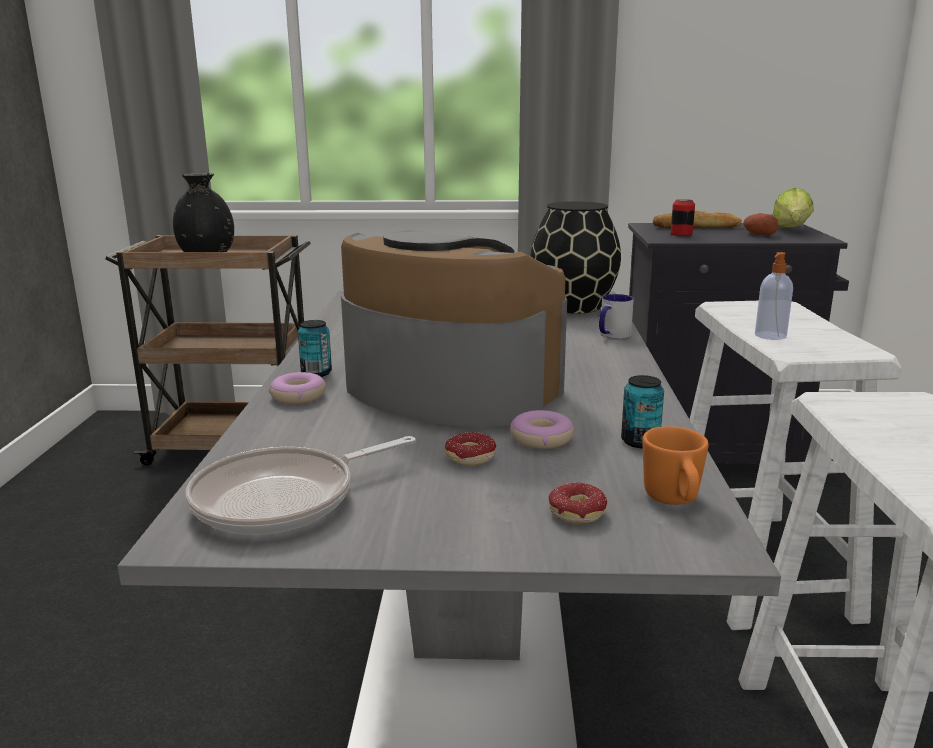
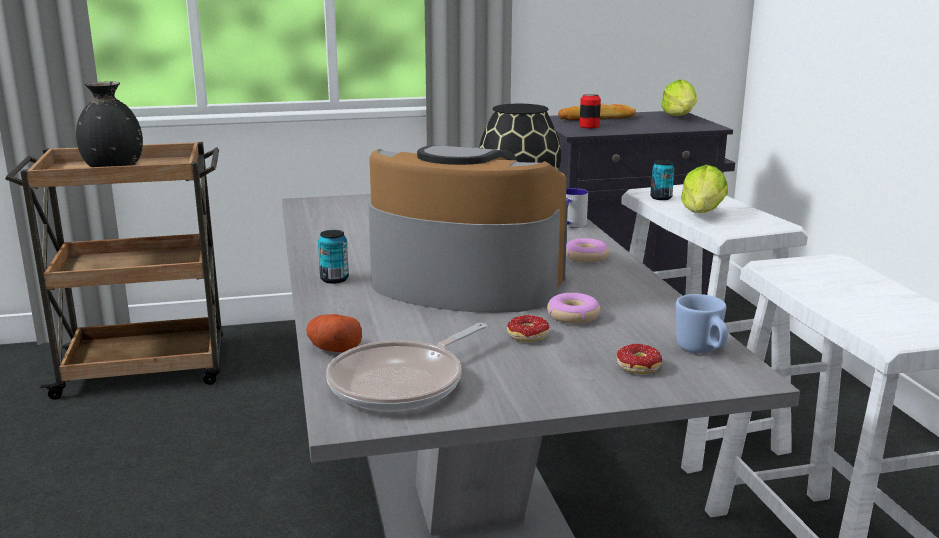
camera: 15 degrees left, 0 degrees up
(298, 396) = (337, 301): donut -> donut (586, 257)
(640, 441) = (650, 311): can -> can (661, 198)
(674, 501) = (702, 351): orange mug -> blue mug
(758, 234) = (655, 124): potato -> potato (333, 348)
(770, 336) = (699, 216): soap dispenser -> lettuce

